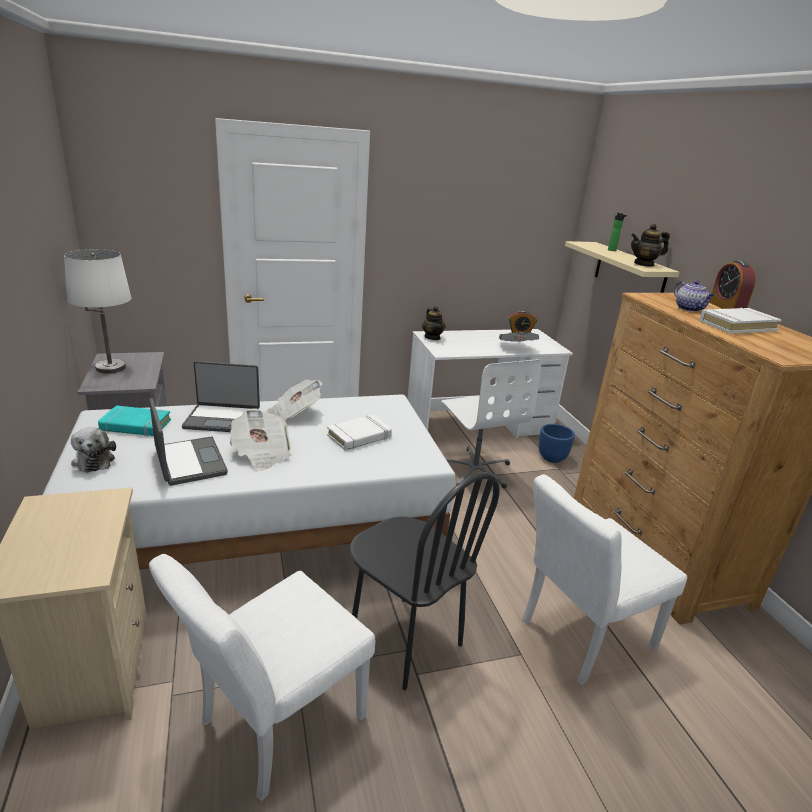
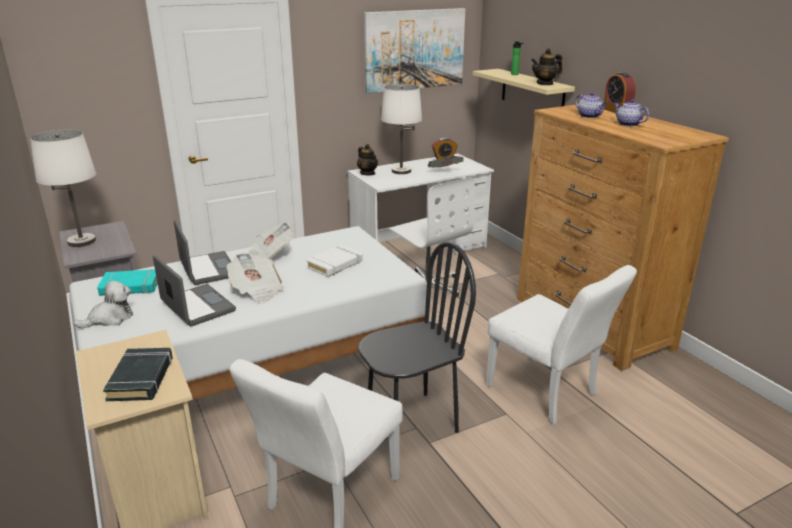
camera: 10 degrees left, 0 degrees up
(68, 548) = (141, 379): none -> black book
(94, 460) = (110, 319): plush toy -> plush toy turned 90 degrees counterclockwise
(223, 419) = (207, 269): laptop -> laptop turned 105 degrees counterclockwise
(405, 640) = (411, 422): black chair -> black chair turned 60 degrees counterclockwise
(469, 340) = (401, 171): none -> white table lamp
(504, 211) = (414, 50): none -> picture
(551, 458) = (490, 266): blue planter -> none
(579, 637) = (547, 393): white chair -> white chair turned 90 degrees counterclockwise
(736, 325) = (627, 124): white book -> teapot

